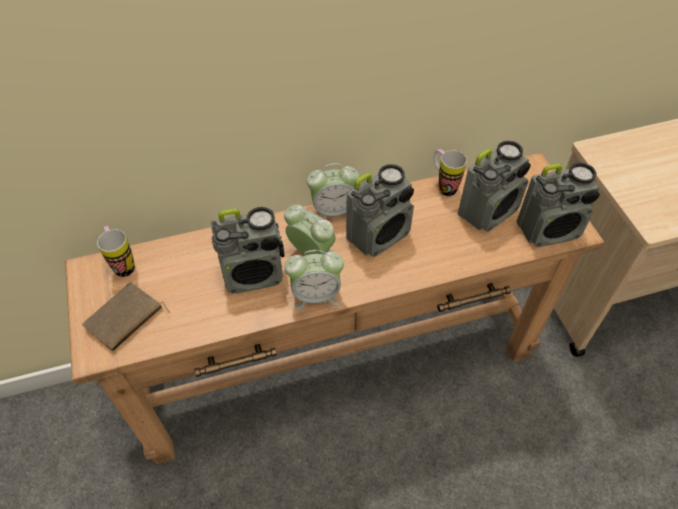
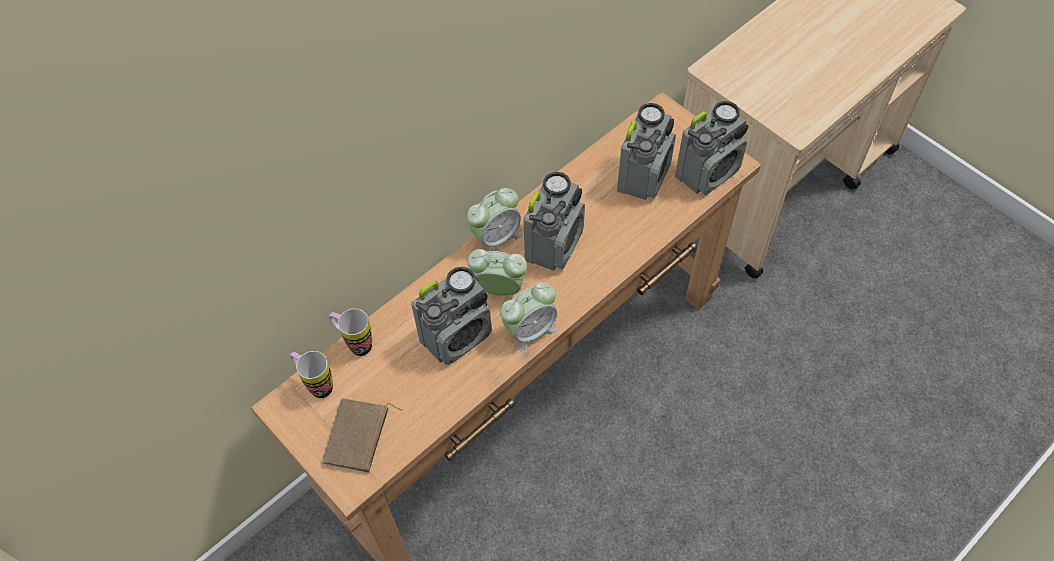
camera: 25 degrees left, 5 degrees up
(443, 186) = (587, 166): mug -> mug (355, 343)

